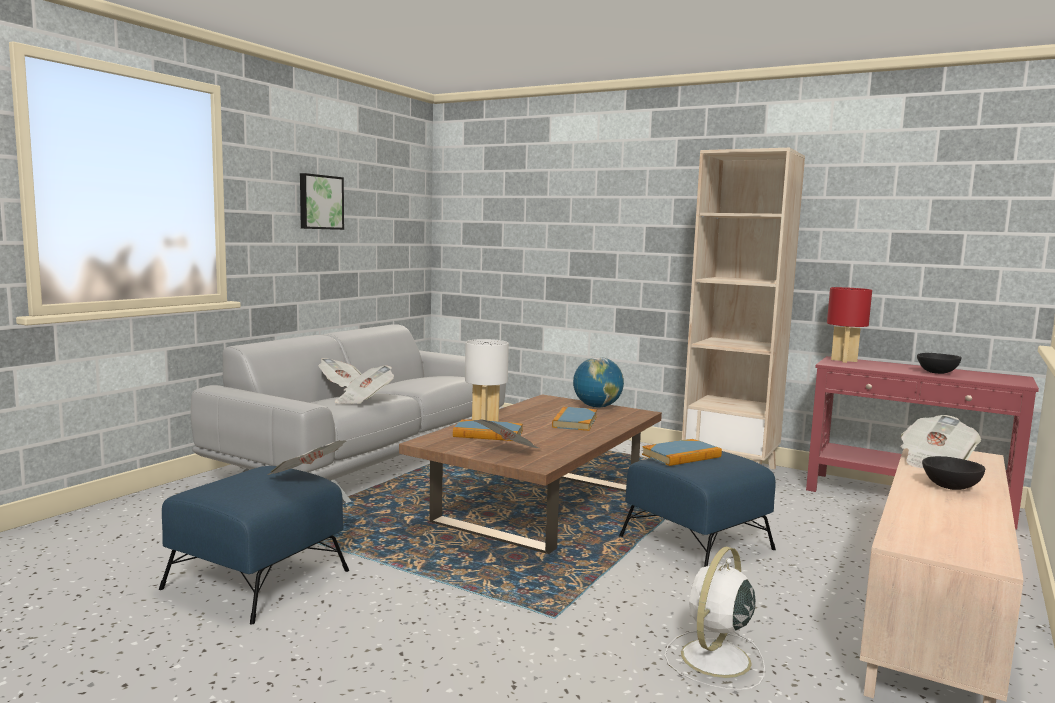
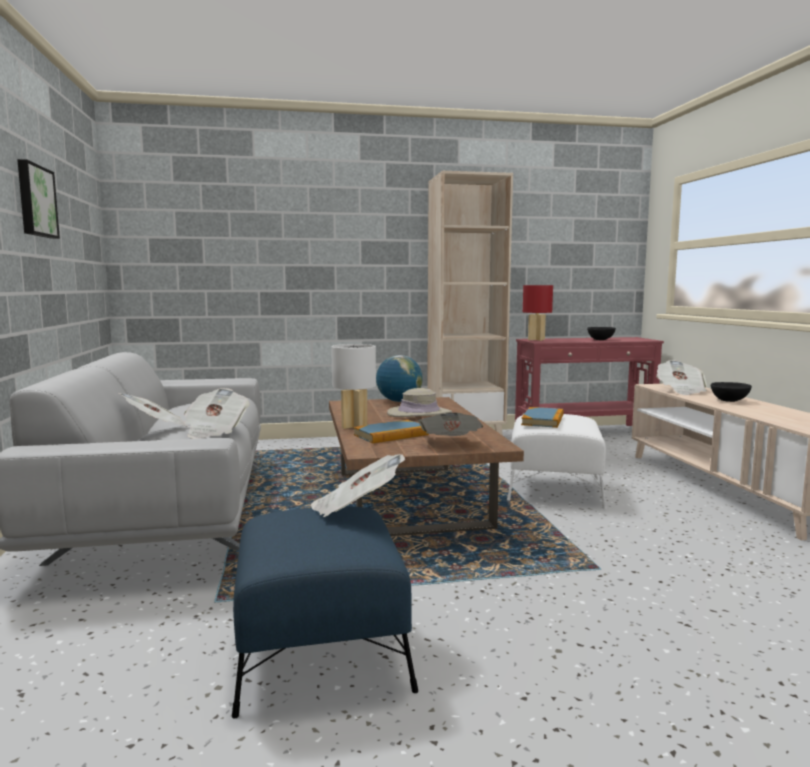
camera: 40 degrees left, 0 degrees up
(574, 422) = (419, 413): book -> beige hat
(694, 543) = (554, 490): blue ottoman -> white ottoman
(714, 660) = (720, 553): white fan -> none

